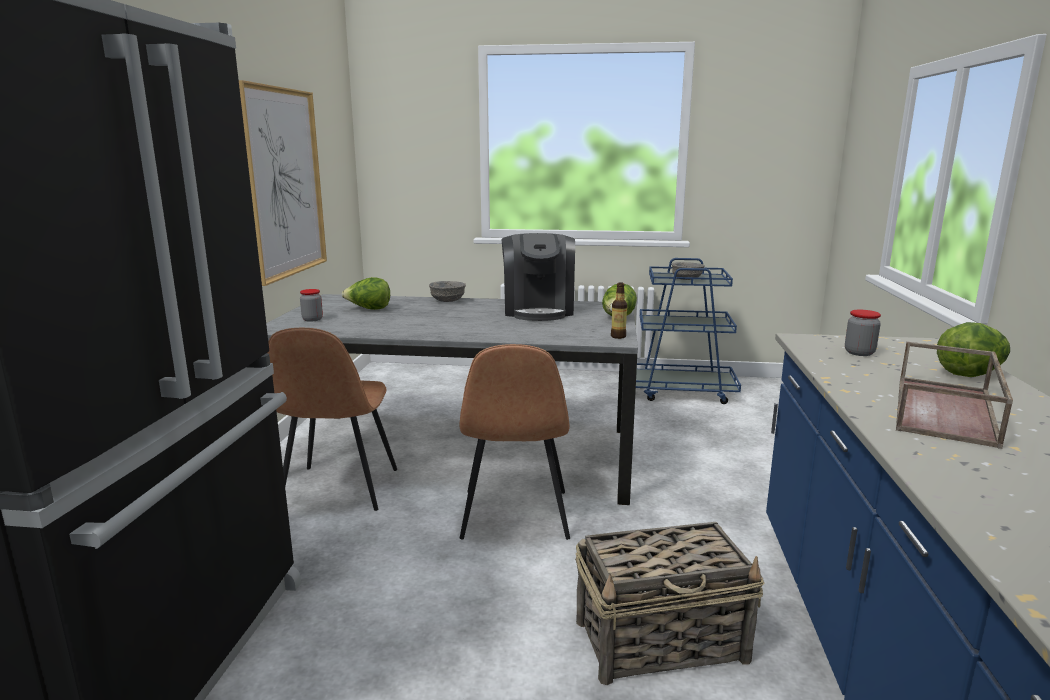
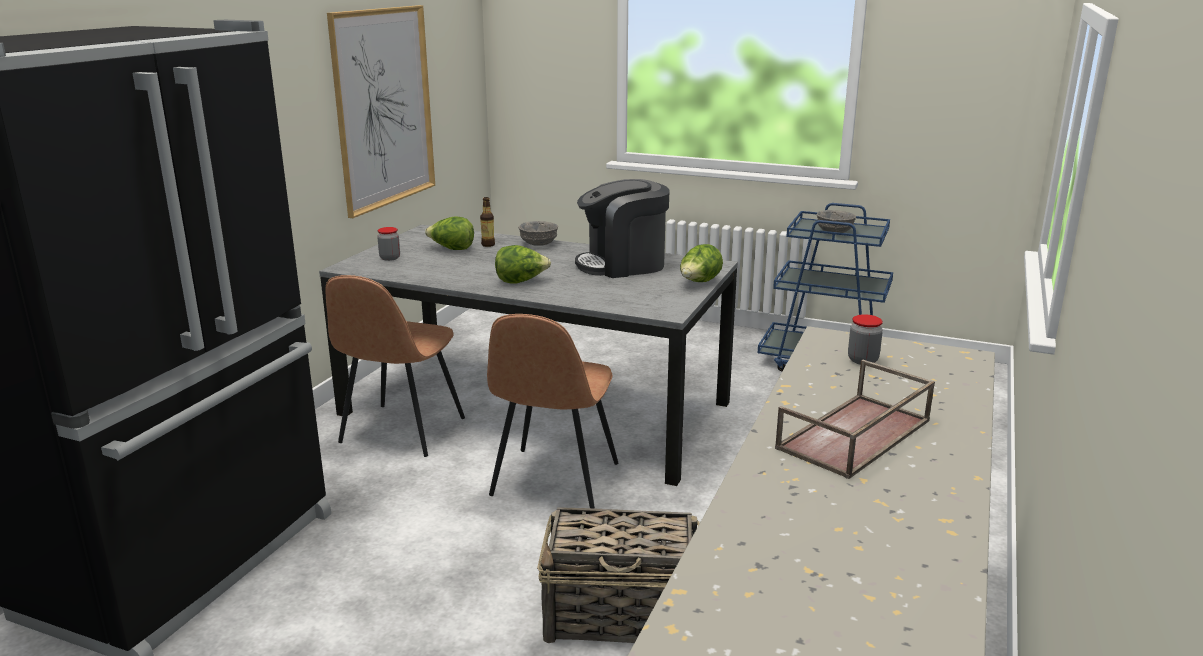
camera: 15 degrees right, 5 degrees up
(538, 310) = (623, 265): coffee machine -> coffee machine turned 60 degrees clockwise
(618, 336) = (675, 307): bottle -> bottle (488, 245)
(970, 373) = (946, 398): lettuce -> lettuce (521, 281)

